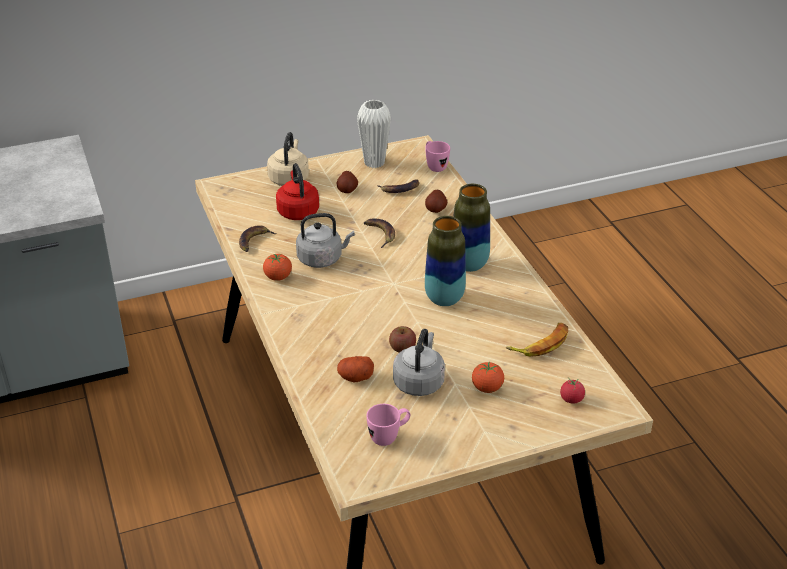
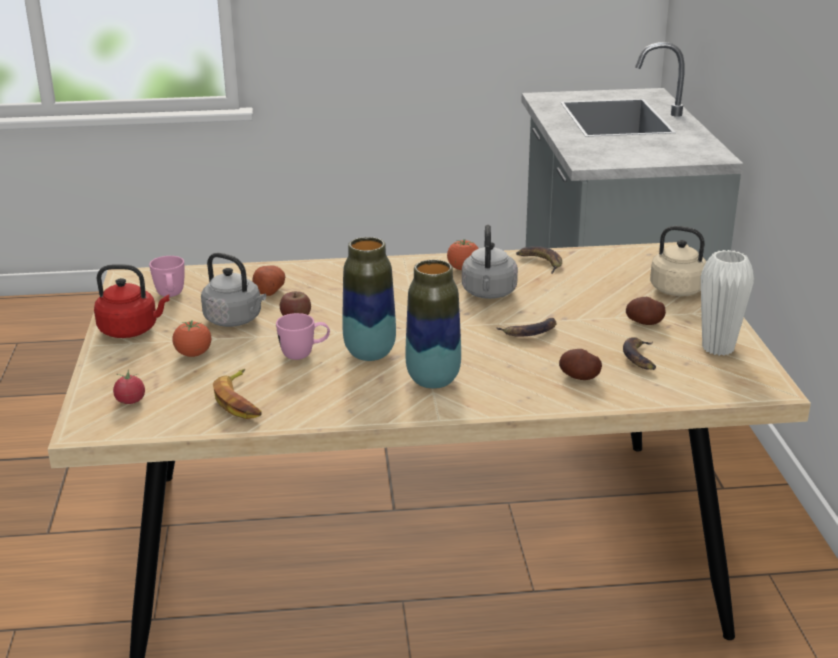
camera: 105 degrees right, 10 degrees down
(297, 211) = (598, 289): red kettle -> red kettle (132, 330)
(434, 166) = (703, 393): pink mug -> pink mug (304, 354)

